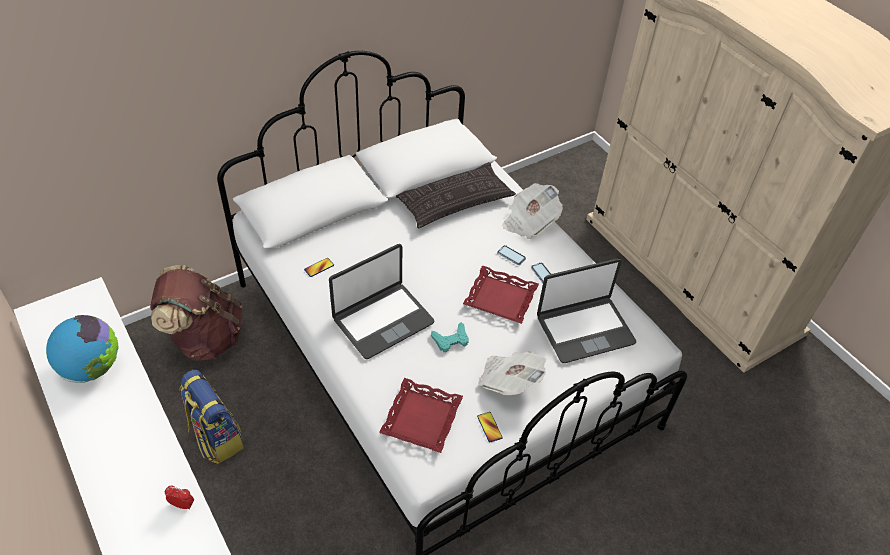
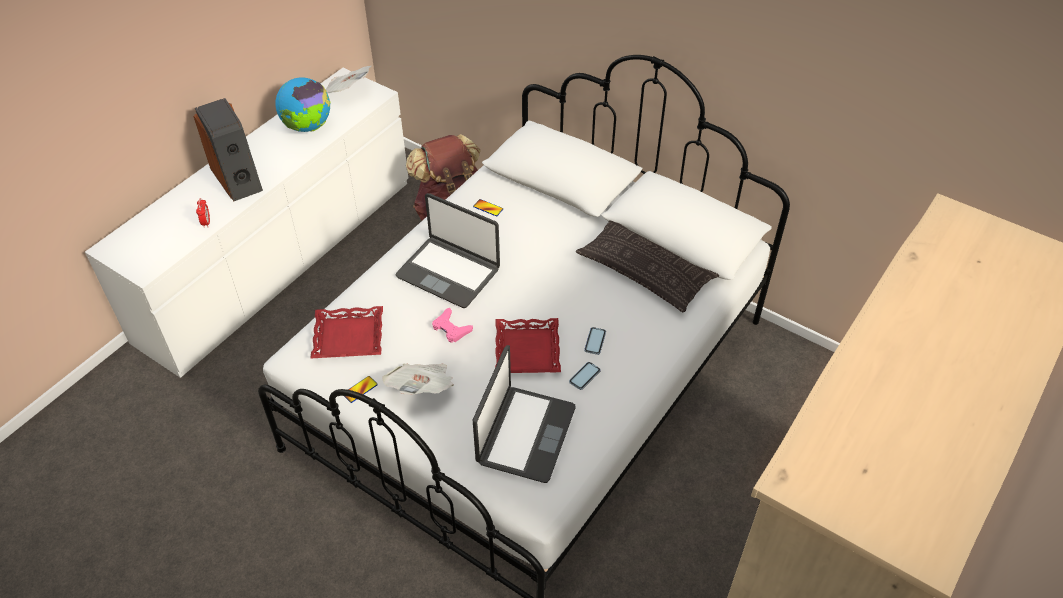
camera: 70 degrees right, 0 degrees up
(128, 456) = (237, 178): none -> speaker
(215, 437) = (358, 264): backpack -> none
(451, 340) = (451, 328): turquoise game controller -> pink game controller
(529, 222) = (658, 342): newspaper -> newspaper (347, 92)
(584, 329) = (525, 434): laptop -> laptop turned 120 degrees counterclockwise

